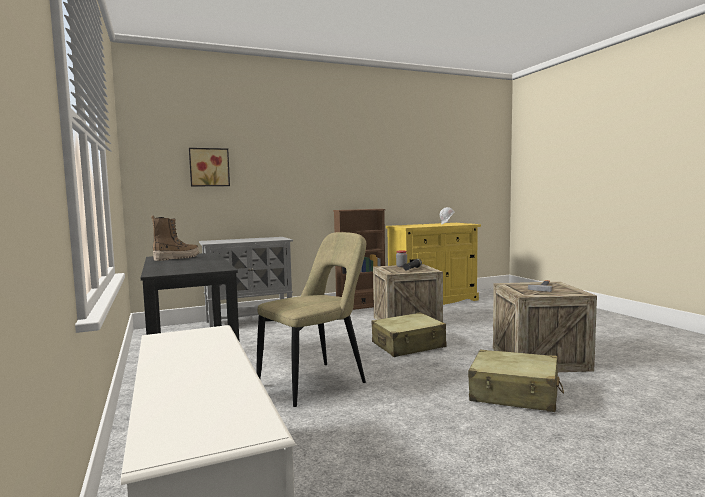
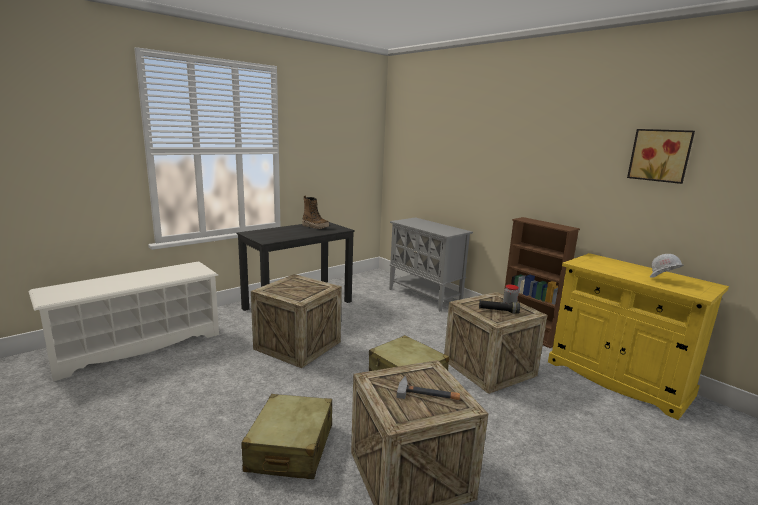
camera: 70 degrees right, 10 degrees up
(209, 167) = (429, 156): picture -> picture (660, 155)
(316, 383) = (297, 345): beige chair -> crate

